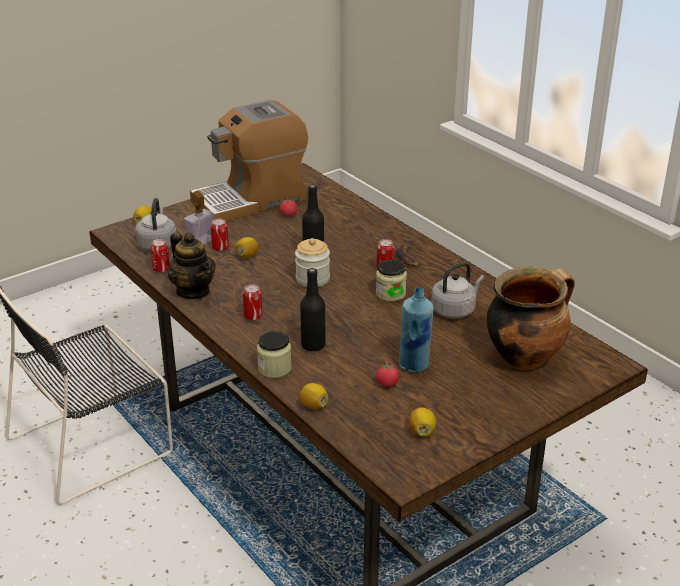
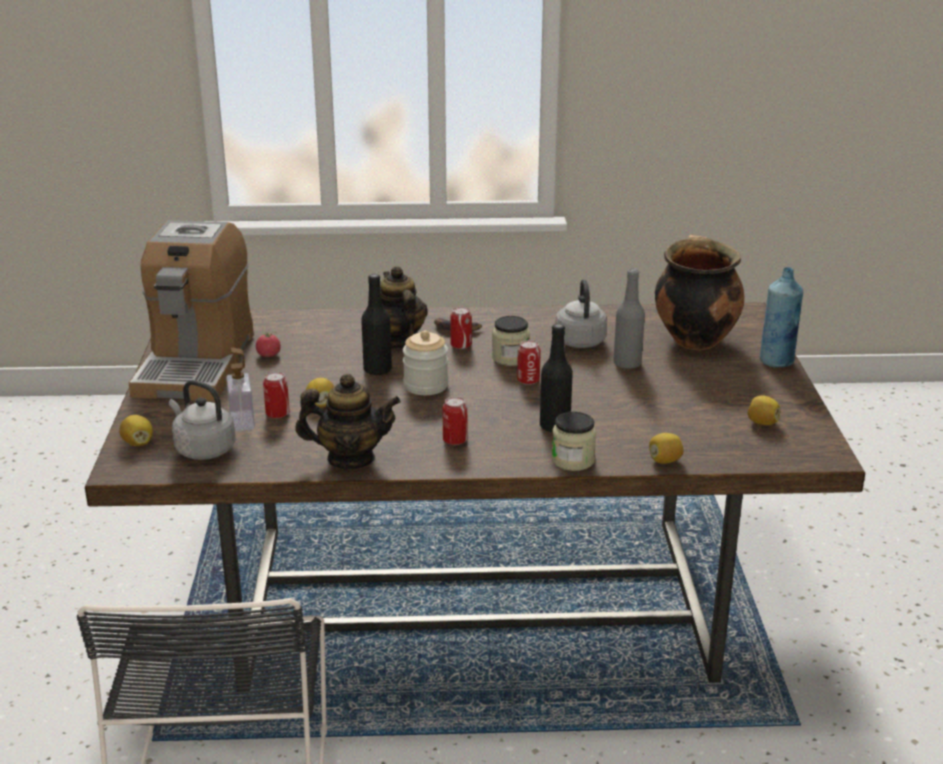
camera: 55 degrees left, 5 degrees down
(161, 269) = (268, 464): can -> can (528, 381)
(362, 246) = (398, 341): none -> teapot
(387, 383) = (667, 412): tomato -> none
(414, 365) = (650, 389): blue bottle -> blue bottle (776, 361)
(443, 341) = (627, 364): none -> grey bottle

